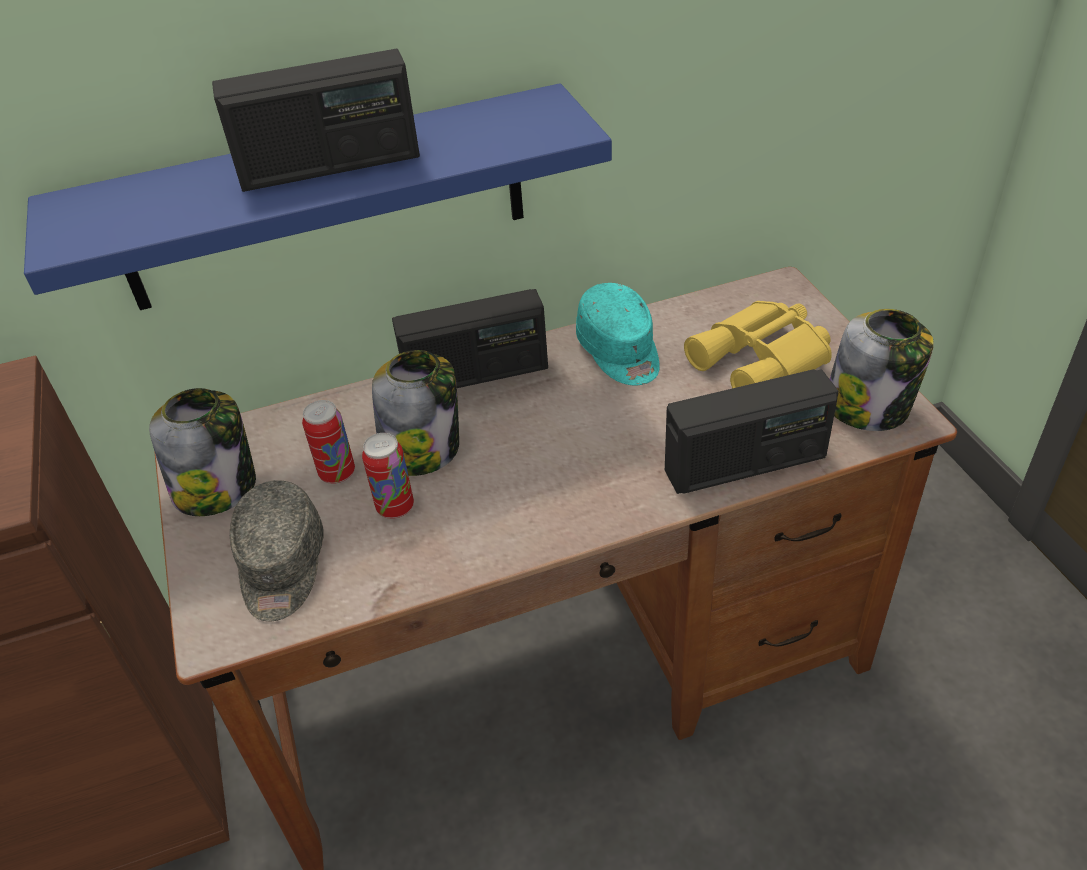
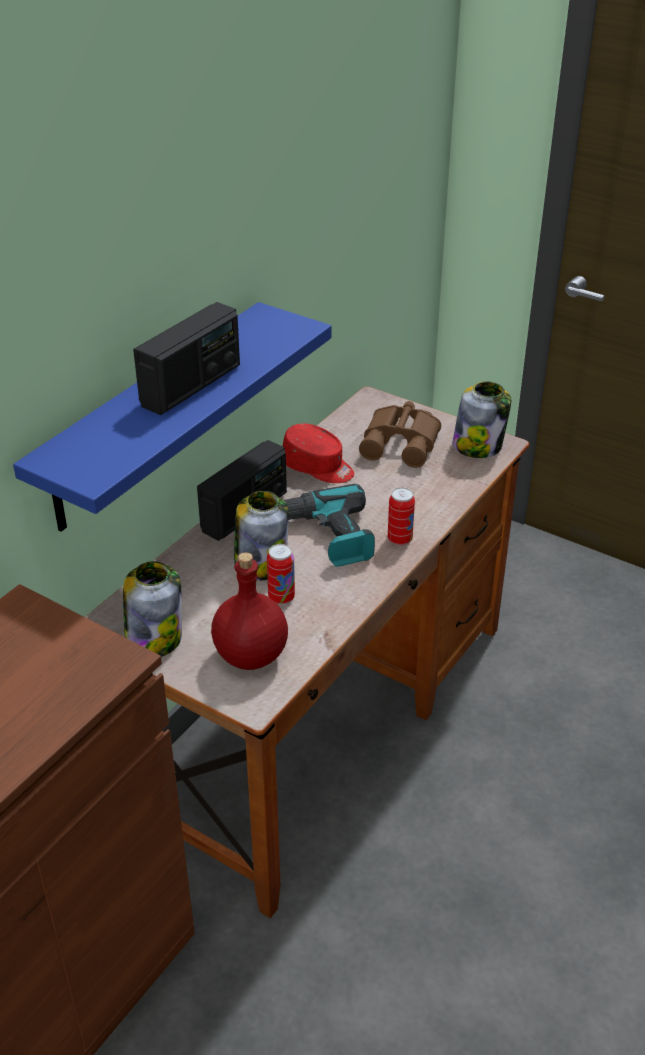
camera: 40 degrees left, 5 degrees down
(282, 566) = (250, 655): grey cap -> red bottle
(337, 473) = (223, 597): can -> can (399, 539)
(535, 451) = (328, 536): none -> power drill
(620, 352) = (318, 467): turquoise cap -> red cap
(745, 464) = (446, 497): radio -> none
(763, 361) = (402, 442): yellow binoculars -> brown binoculars

